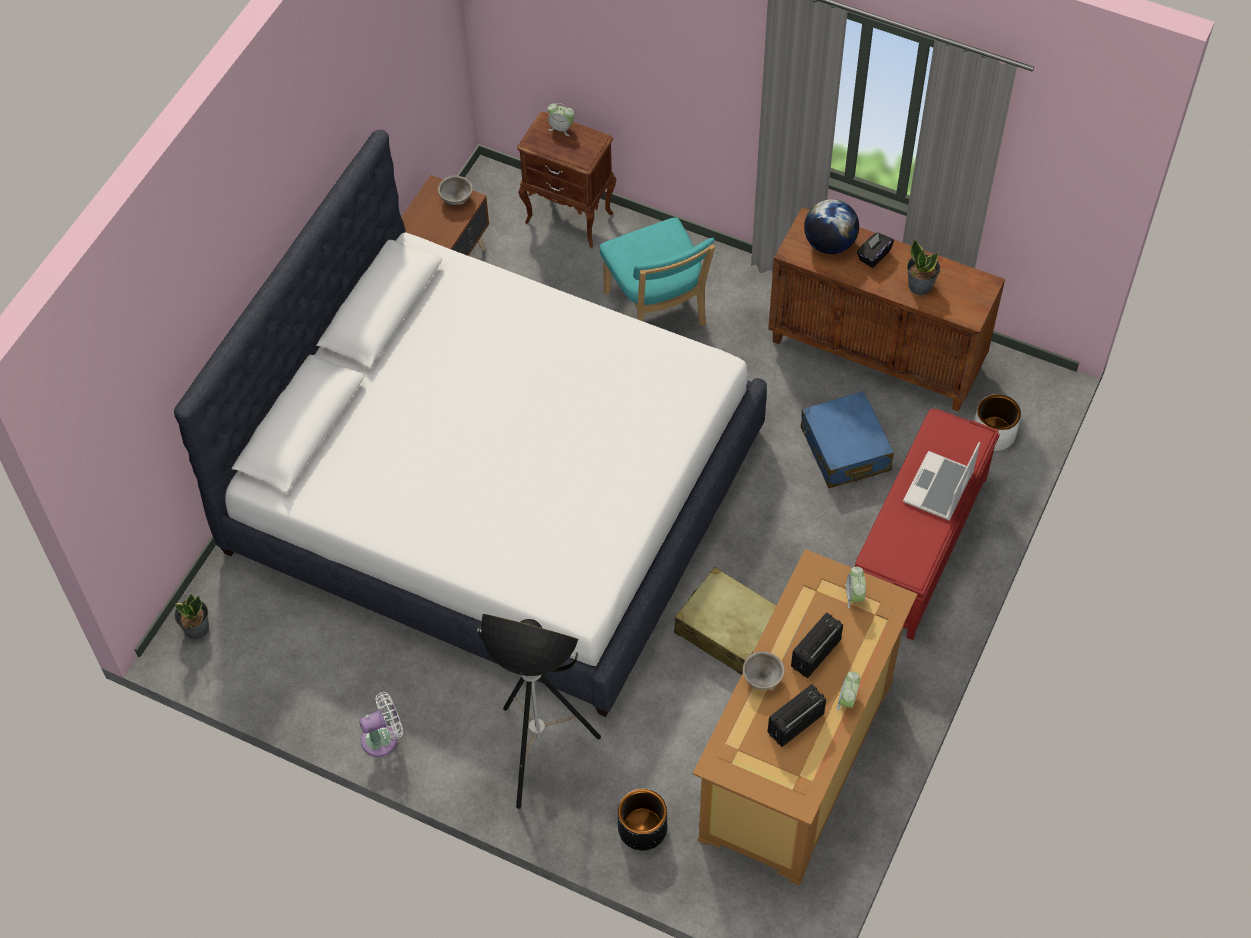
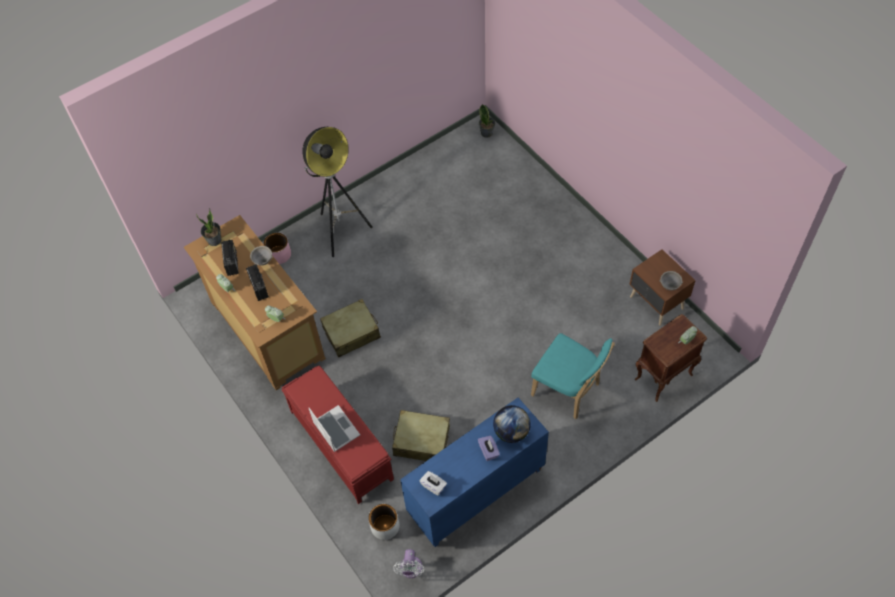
camera: 120 degrees right, 0 degrees up
(383, 738) = (387, 179): white fan -> white fan (410, 570)
(494, 490) = (493, 268): white bed -> none
(643, 828) = (279, 255): black planter -> pink planter
(657, 313) = (568, 391): turquoise chair -> turquoise chair turned 150 degrees counterclockwise
(845, 449) = (421, 441): blue suitcase -> beige suitcase
(873, 256) = (488, 451): black tissue box -> purple tissue box
(877, 353) = (476, 494): brown cabinet -> blue cabinet
(920, 285) = (452, 465): potted plant -> potted plant (214, 240)
(962, 292) = (433, 486): none -> white tissue box

